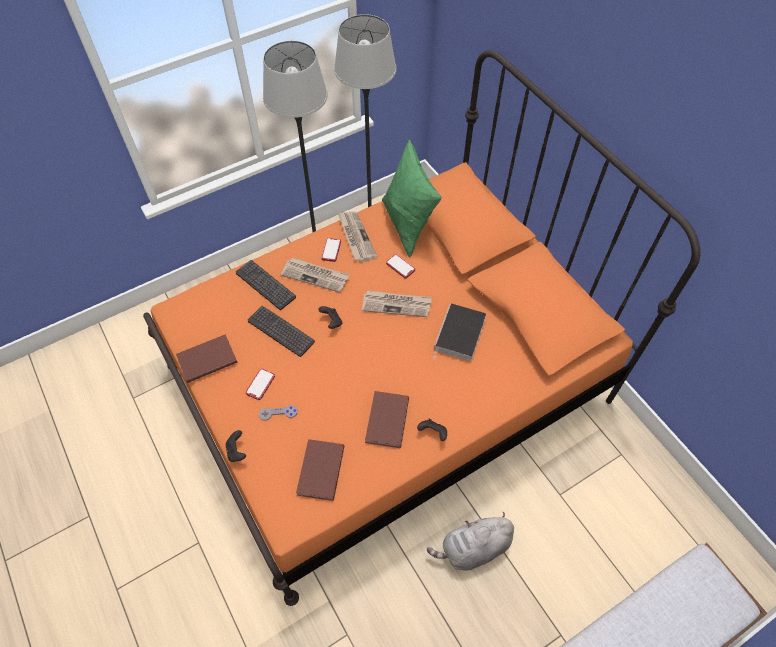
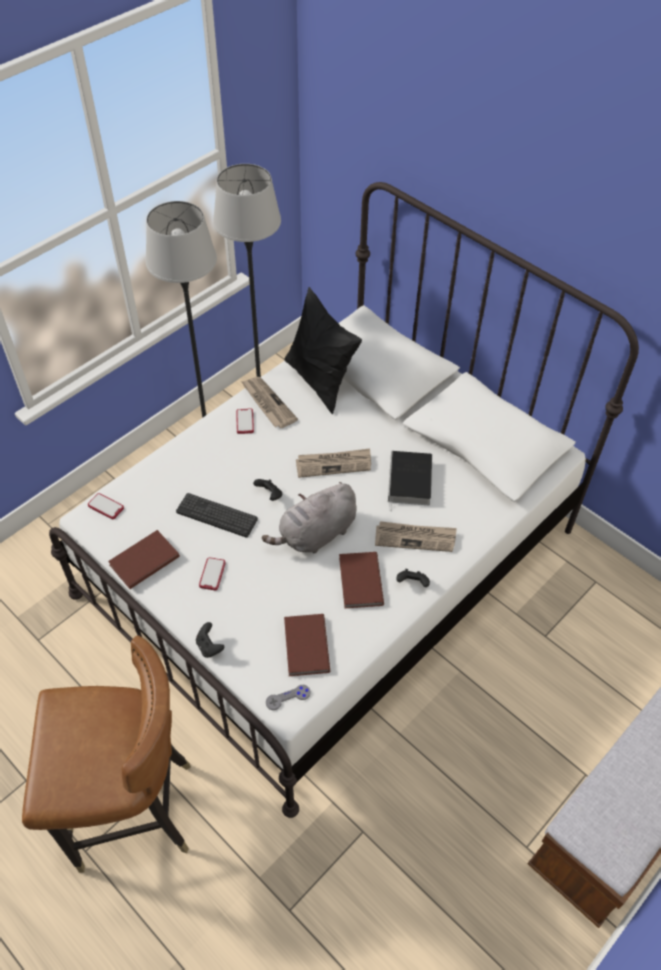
camera: 15 degrees left, 5 degrees down
(163, 564) = (132, 811): none -> brown chair
(265, 285) = (183, 471): keyboard -> none
(278, 413) = (241, 599): grey game controller -> grey game controller (288, 698)
(316, 276) = (236, 451): newspaper -> newspaper (415, 538)
(388, 383) = (329, 561): orange bed -> white bed
(400, 267) = (325, 425): phone -> phone (106, 507)
(408, 225) = (320, 381): green pillow -> black pillow
(473, 548) = (471, 711): grey plush toy -> grey plush toy (315, 534)

